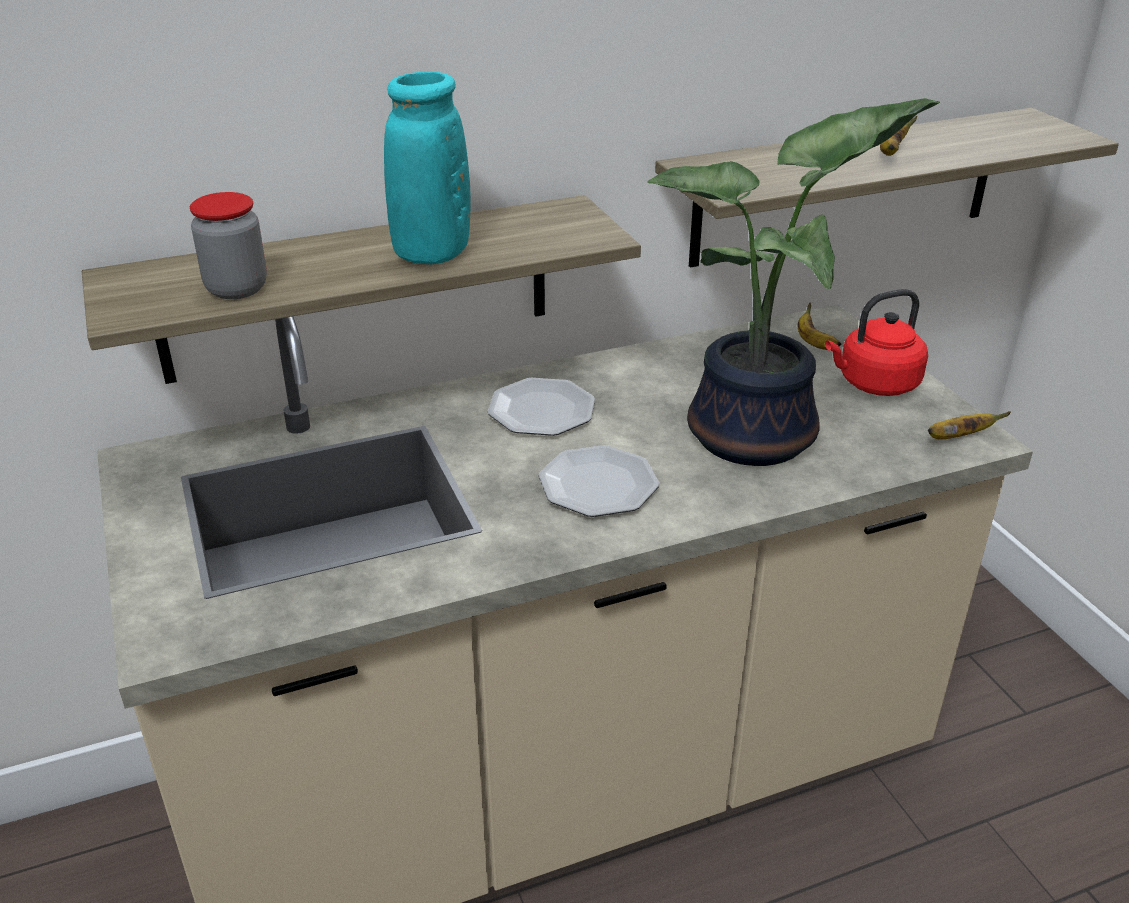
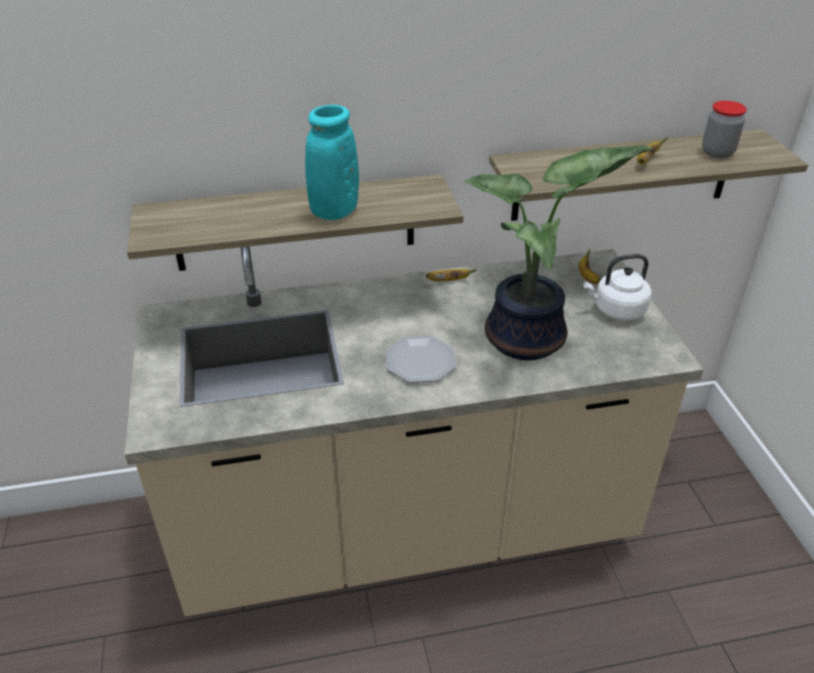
camera: 10 degrees right, 5 degrees up
(236, 289) = (215, 226): jar -> jar (717, 152)
(541, 410) = (400, 307): plate -> none
(874, 384) = (616, 310): red kettle -> white kettle
(958, 437) = (658, 354): banana -> banana (449, 281)

